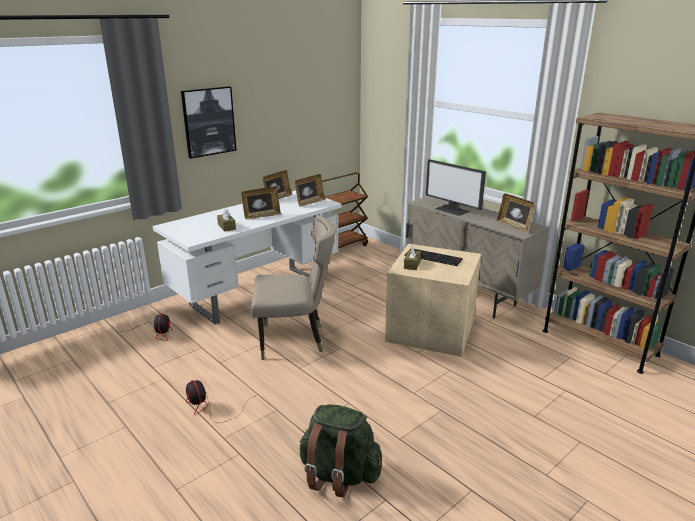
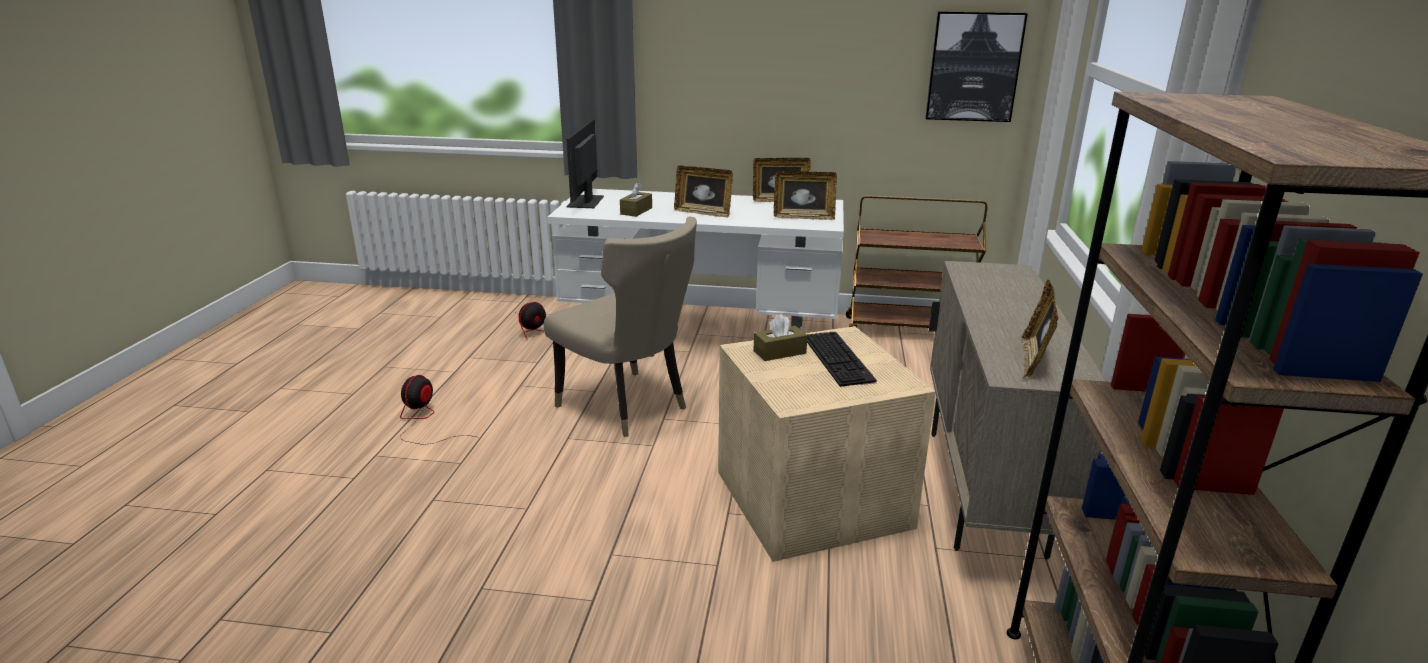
camera: 50 degrees right, 0 degrees up
(208, 121) = (704, 57): picture -> picture (974, 67)
(339, 475) = (360, 568): green backpack -> none
(452, 210) = (988, 296): monitor -> monitor (586, 202)

